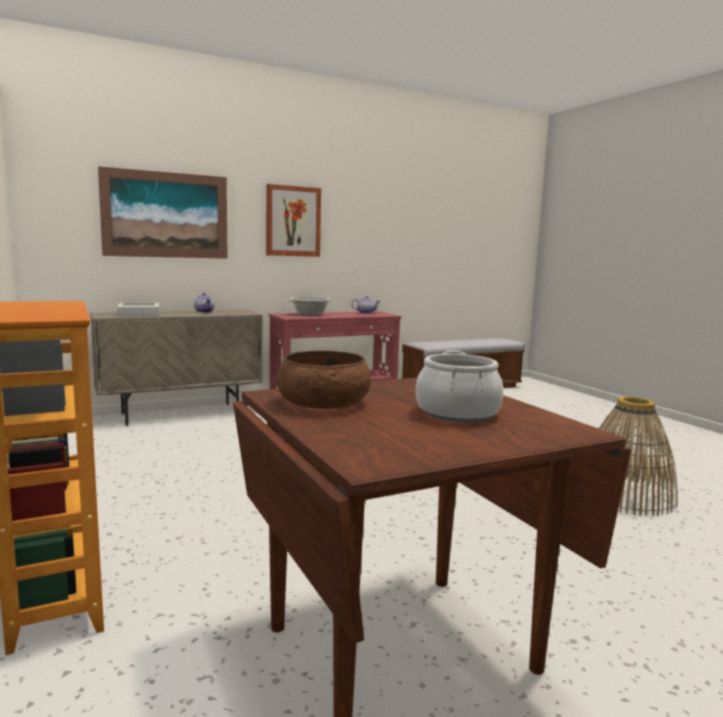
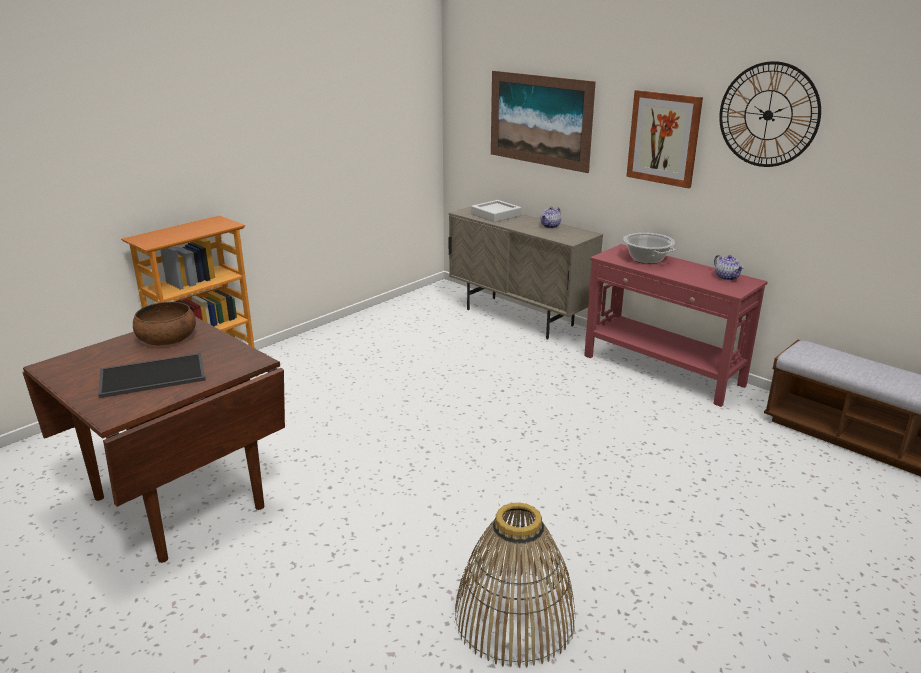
camera: 70 degrees right, 15 degrees up
(364, 199) = (768, 115): none -> wall clock
(458, 413) = (151, 376): cooking pot -> tray

